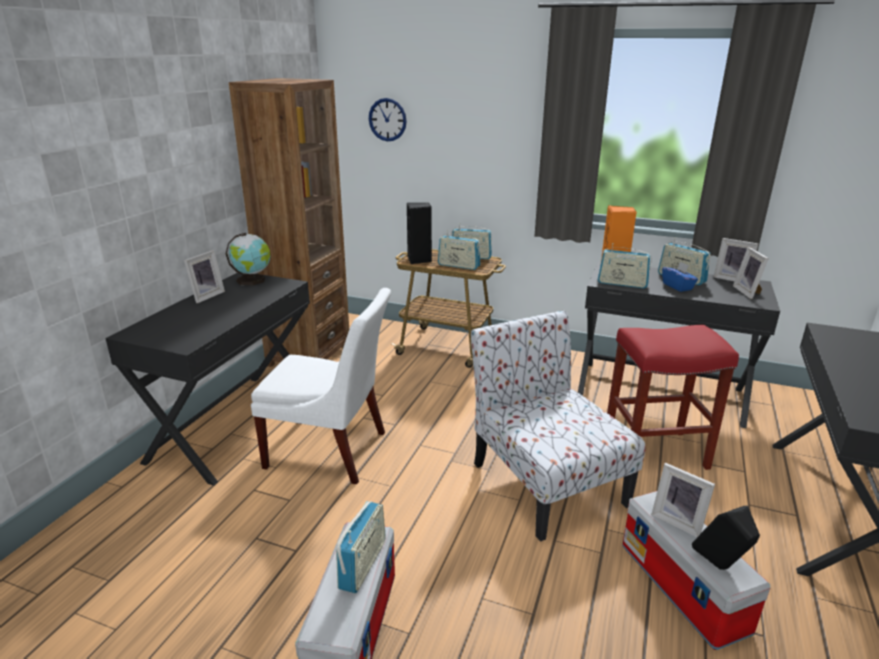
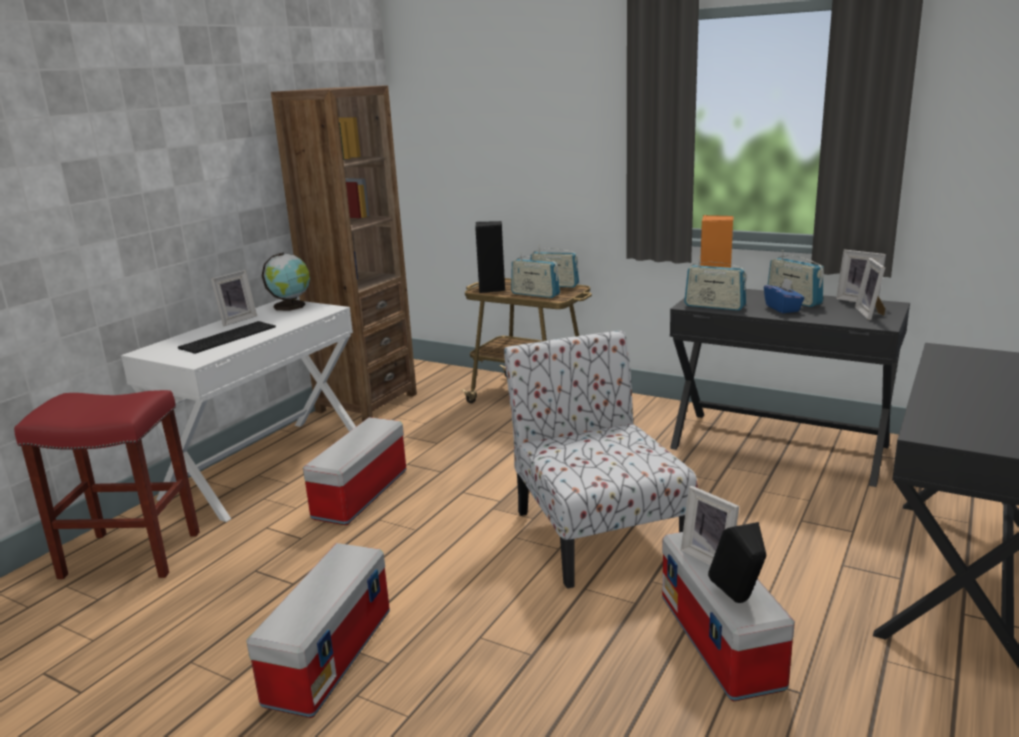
camera: 10 degrees right, 5 degrees down
(206, 316) = (228, 337): none -> keyboard
(235, 424) = (265, 466): black desk -> white desk
(331, 451) = (361, 495): white chair -> storage box
(363, 564) = (338, 579): radio -> none
(387, 119) = (460, 130): wall clock -> none
(654, 452) = (743, 508): red stool -> red stool (129, 555)

